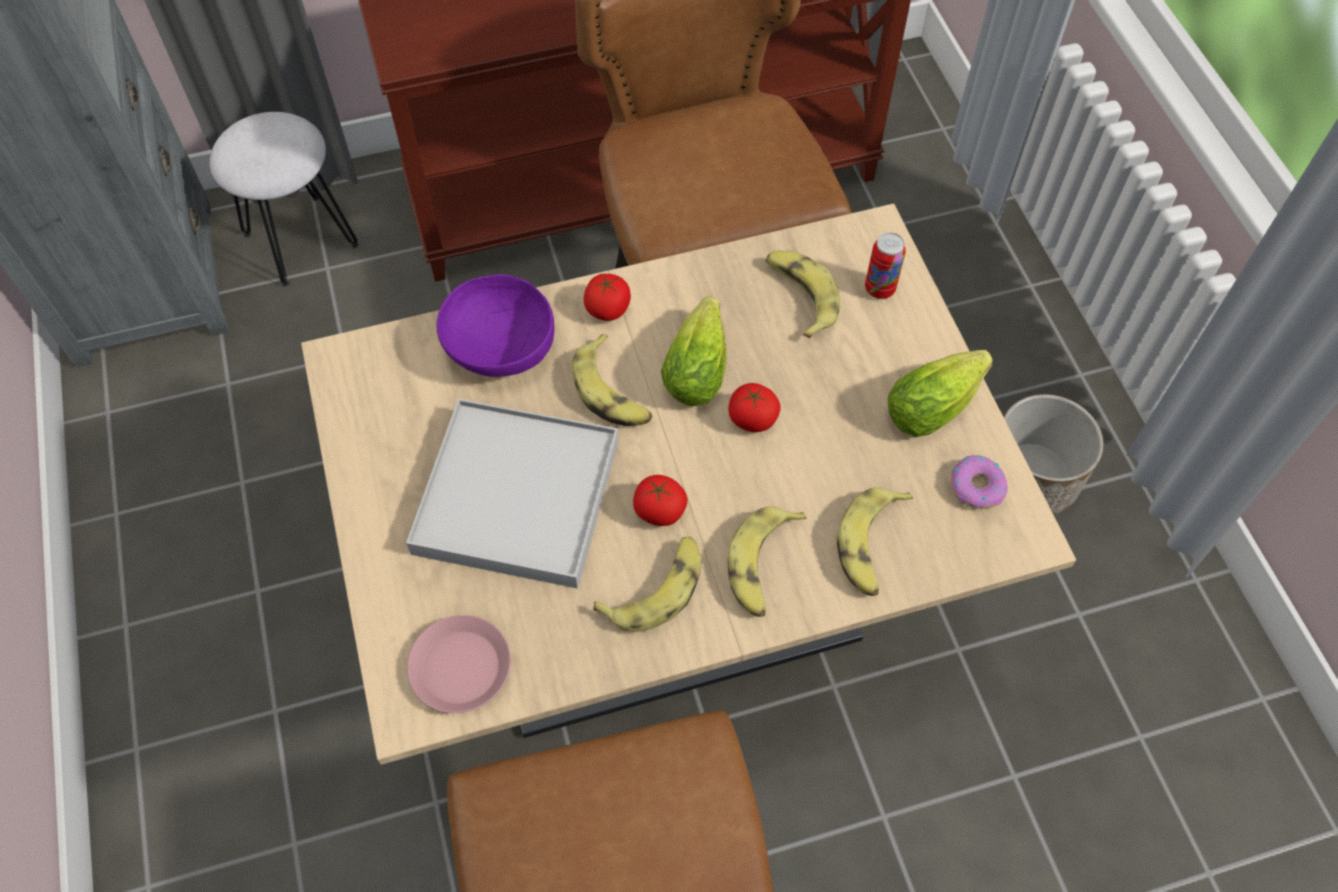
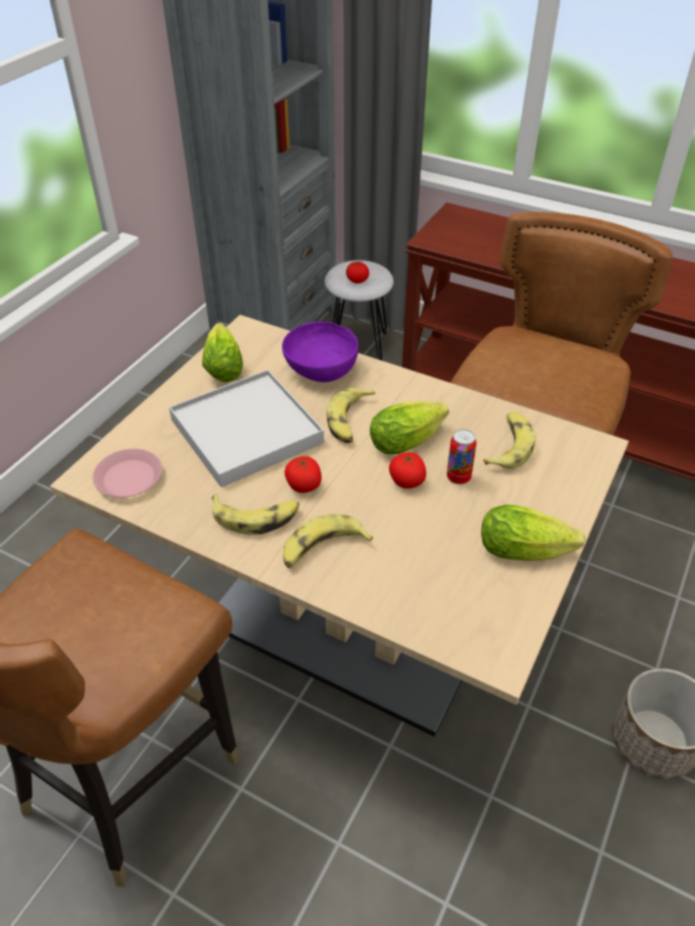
camera: 45 degrees right, 15 degrees down
(376, 430) = (224, 364): none -> lettuce
(608, 309) = (394, 387): tomato -> tomato (357, 280)
(871, 546) = (394, 586): banana -> none
(879, 289) = (564, 473): can -> can (458, 477)
(976, 487) = (499, 608): donut -> none

